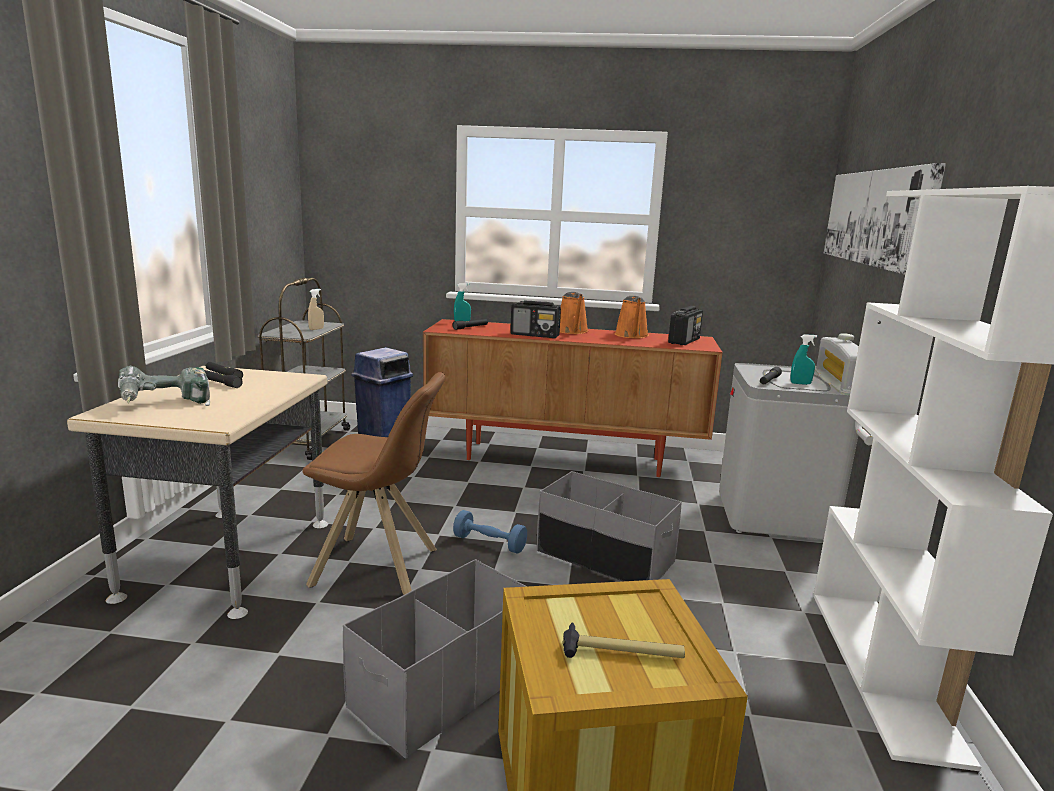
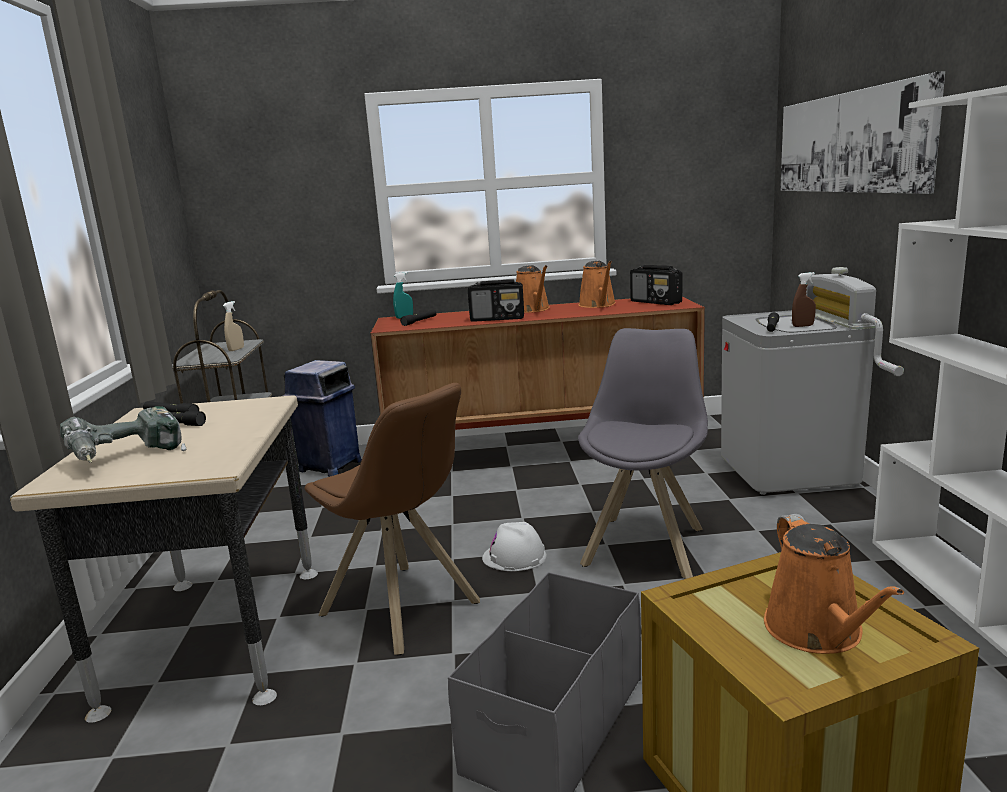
camera: 10 degrees left, 0 degrees up
(376, 566) = (401, 608): brown chair -> brown chair turned 45 degrees clockwise
(489, 543) = (514, 557): blue dumbbell -> white hard hat
(605, 557) = (645, 546): grey storage box -> grey chair
(622, 652) = (817, 632): hammer -> orange watering can
(684, 341) = (656, 302): radio -> radio turned 120 degrees clockwise
(800, 383) = (803, 326): turquoise spray bottle -> brown spray bottle

